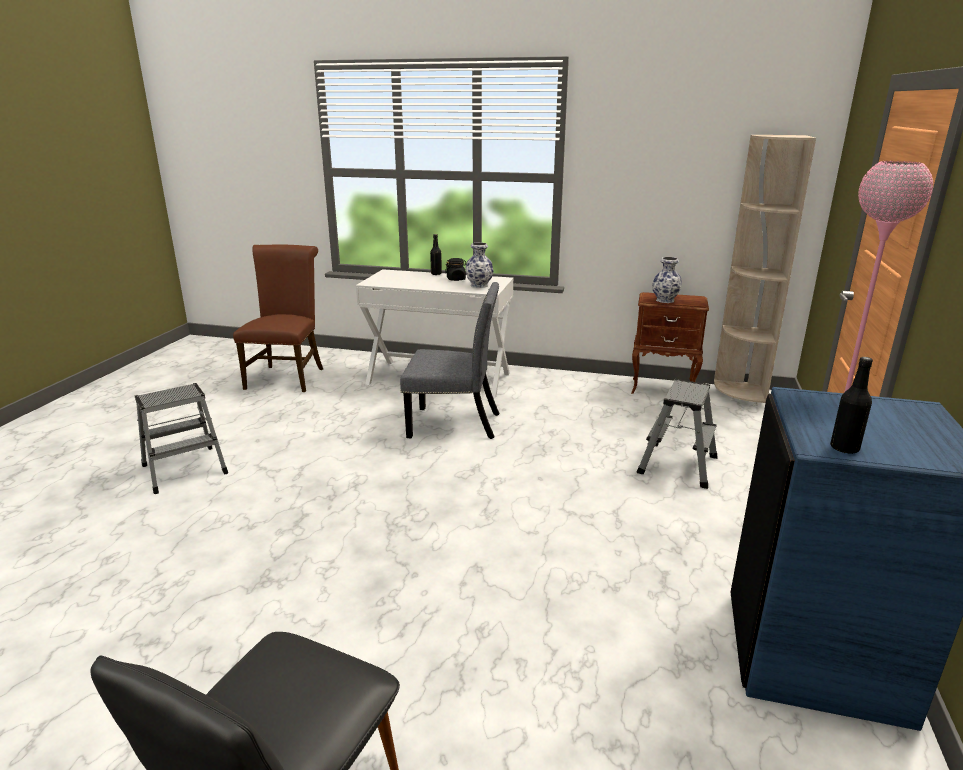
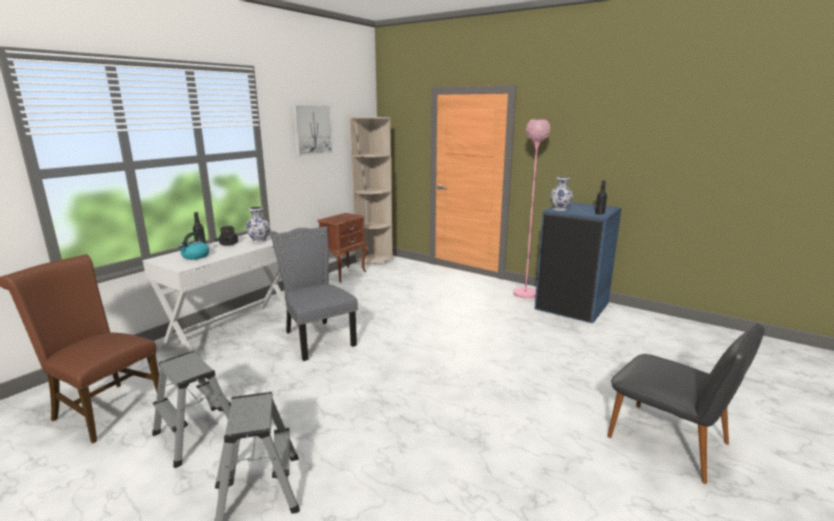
camera: 70 degrees left, 5 degrees down
(404, 279) = (195, 256): none -> kettle
(452, 424) = (318, 340): grey chair -> grey chair turned 60 degrees counterclockwise
(663, 152) = (312, 130): none -> picture
(665, 300) = (342, 218): vase -> vase (560, 209)
(677, 465) = (429, 292): grey step ladder -> grey step ladder (198, 435)

